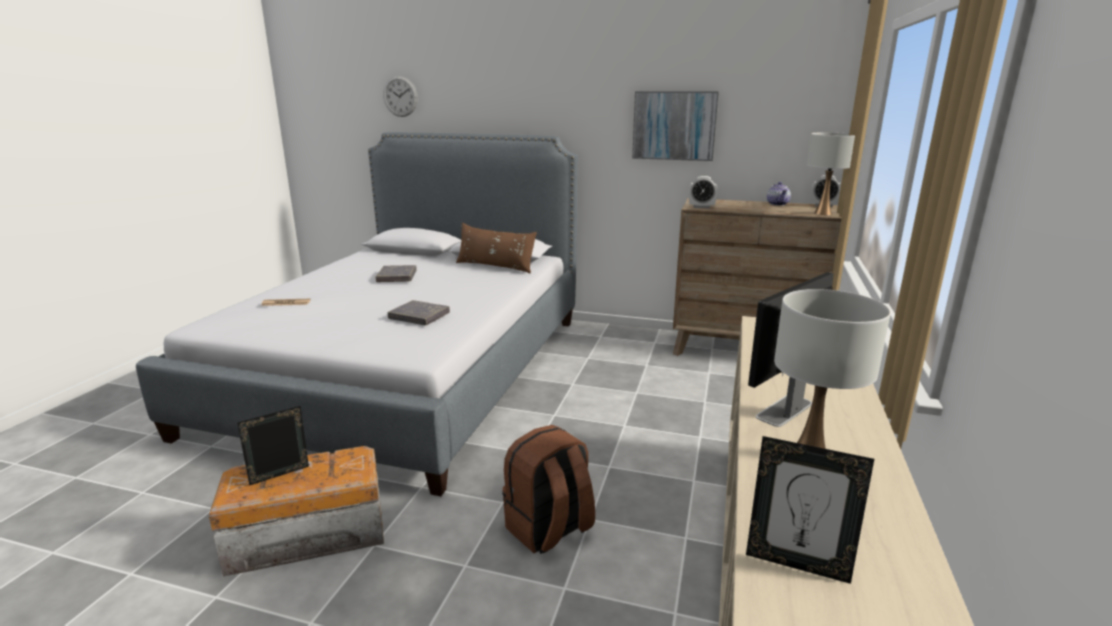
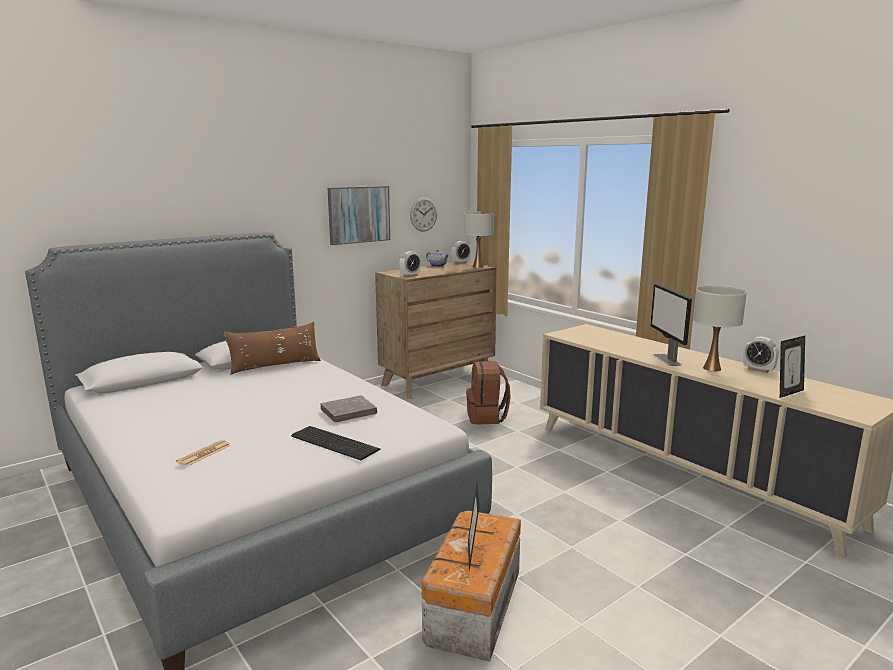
camera: 55 degrees left, 5 degrees down
(346, 331) = (335, 442): none -> keyboard
(397, 277) = (222, 400): grey book -> none
(400, 96) = (62, 202): wall clock -> wall clock (423, 214)
(549, 530) = (562, 507): brown backpack -> brown backpack (487, 417)
(895, 506) = (758, 370): none -> alarm clock

